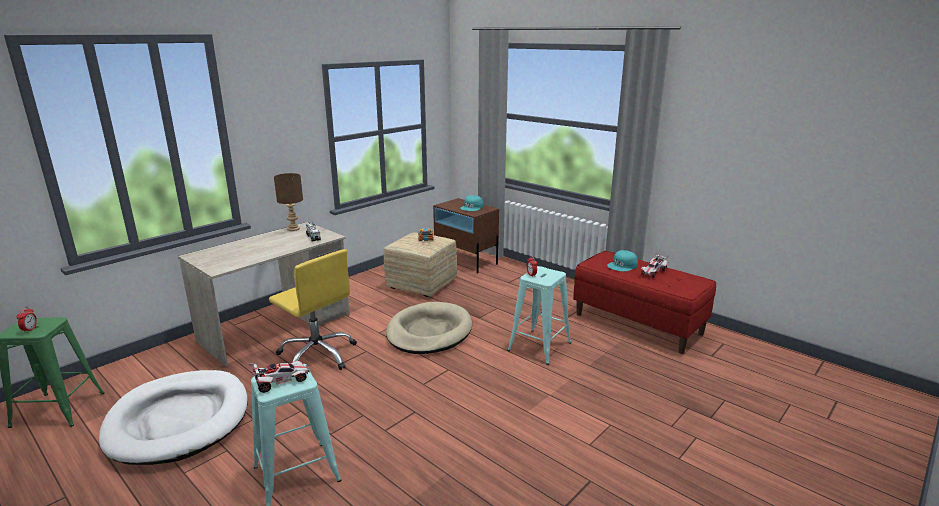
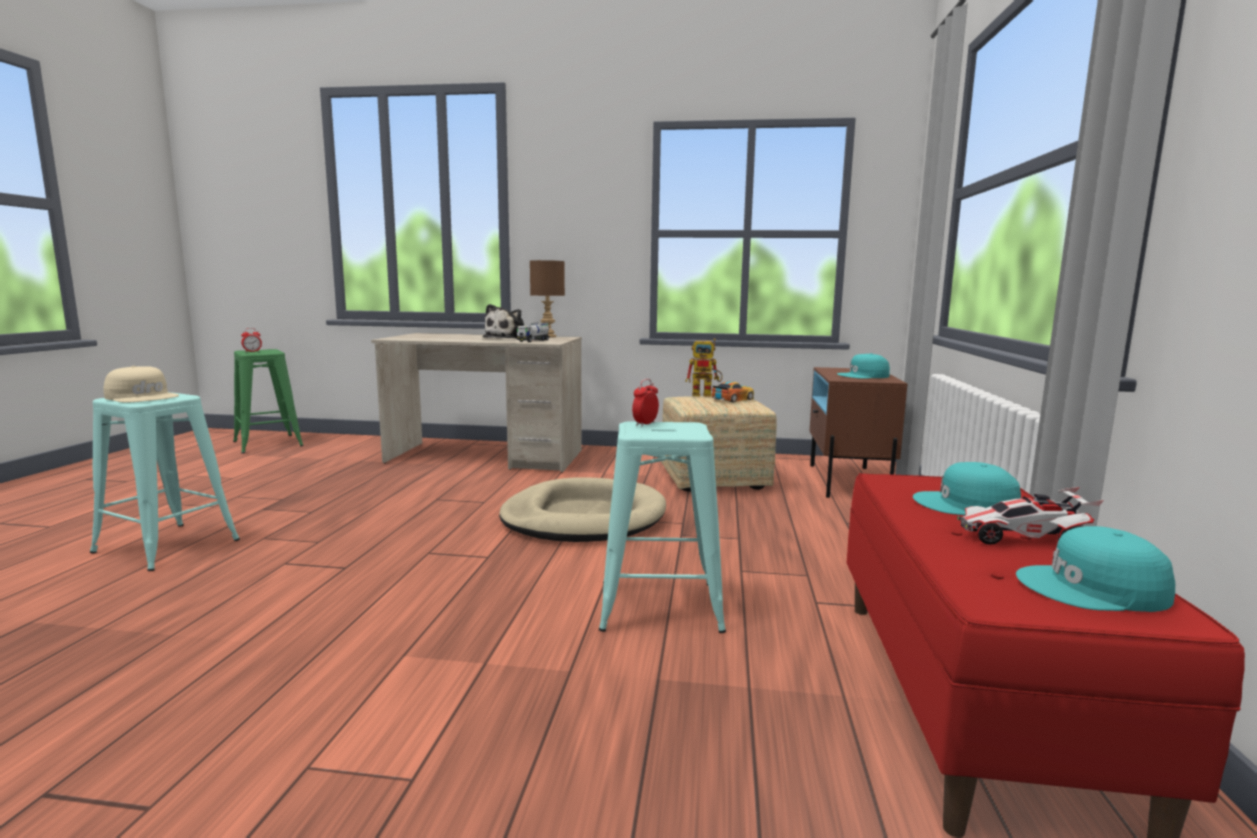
camera: 55 degrees right, 10 degrees down
(179, 420) = (267, 477): white dog bed -> none
(281, 381) = (143, 397): toy car -> beige cap
(282, 239) = (508, 338): none -> plush toy
(317, 355) = (447, 485): yellow office chair -> none
(404, 238) = (706, 394): none -> toy robot
(686, 280) = (1093, 589): none -> turquoise cap

